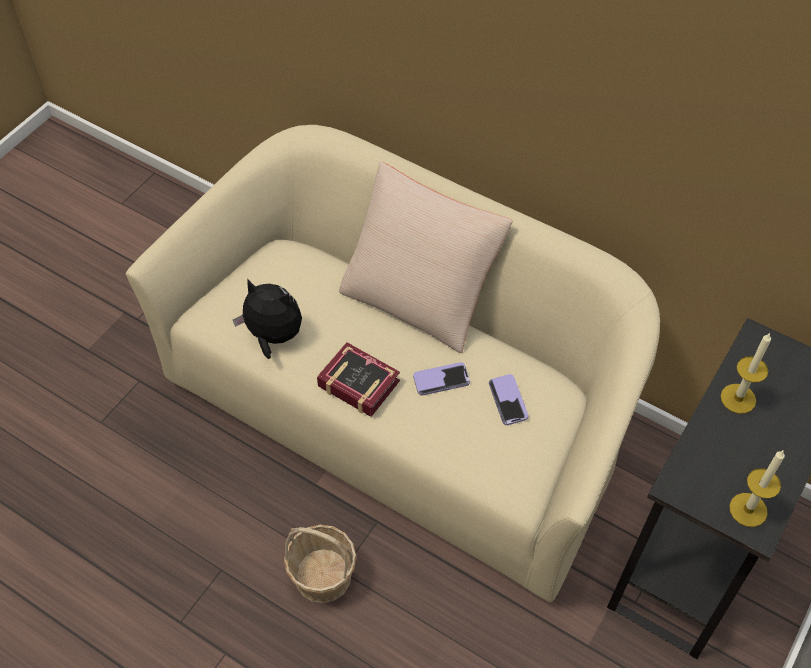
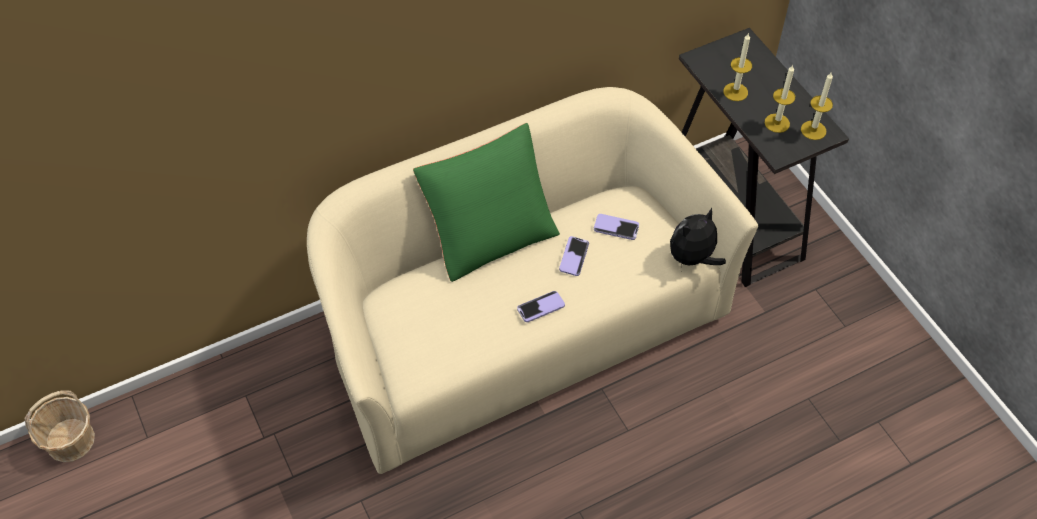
camera: 60 degrees left, 0 degrees up
(273, 336) = (462, 343): plush toy -> plush toy (692, 259)
(322, 575) = (624, 444): basket -> basket (70, 440)
(357, 381) = (540, 307): book -> phone
(420, 294) = (490, 233): beige pillow -> green pillow
(725, 464) = (777, 123): none -> candle

